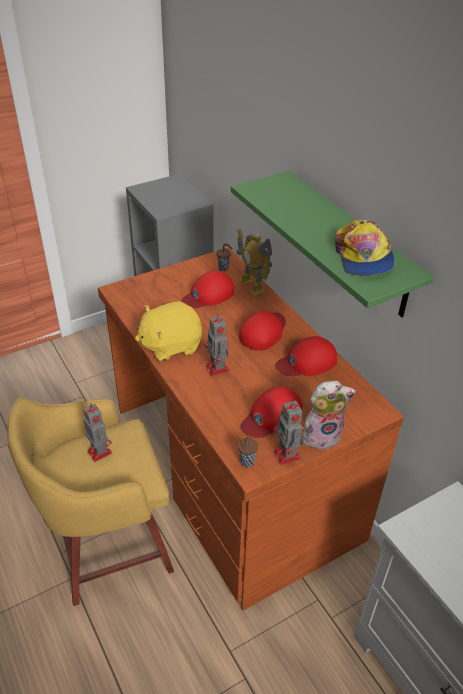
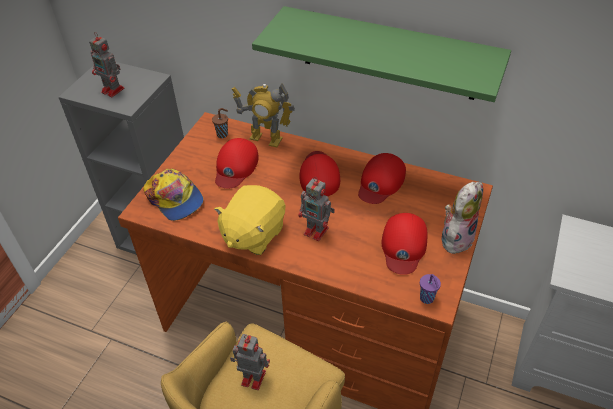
camera: 35 degrees left, 5 degrees up
(246, 463) = (427, 299): brown cup -> purple cup
(287, 456) = (450, 272): toy robot -> toy robot (113, 90)
(363, 257) = (443, 58): cap -> cap (175, 199)

